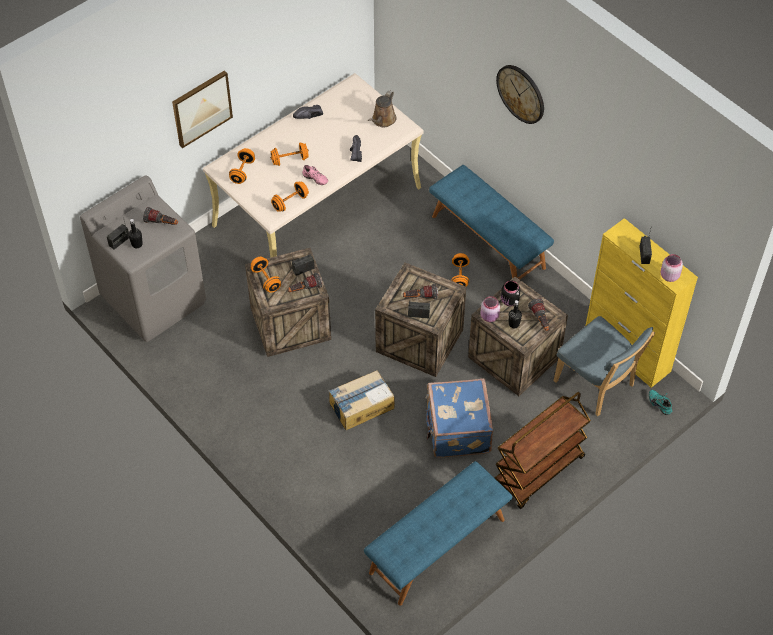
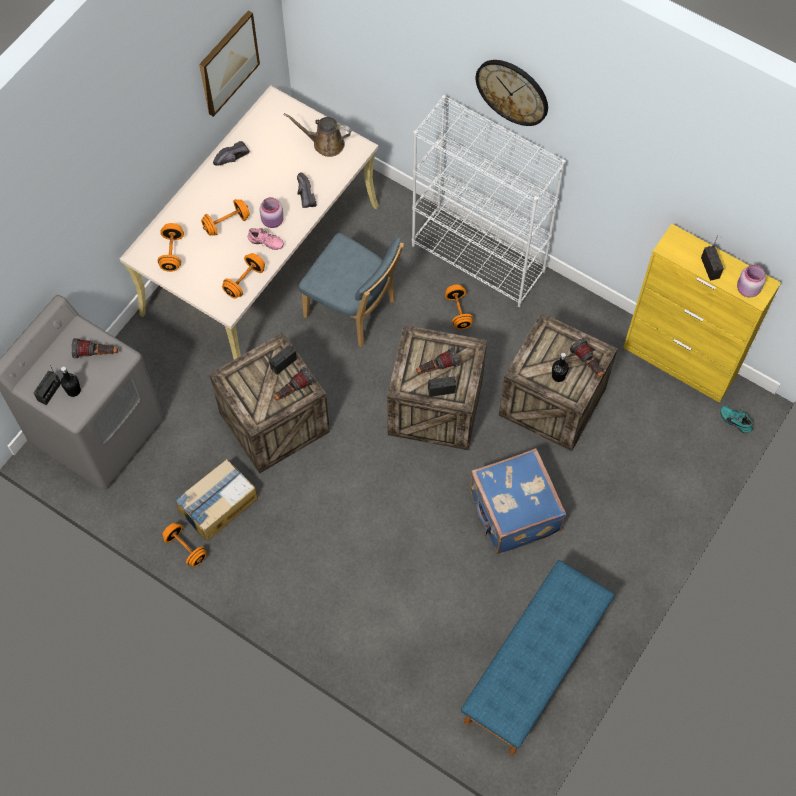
camera: 15 degrees left, 10 degrees up
(201, 108) = (107, 192): picture -> picture (228, 63)
(266, 280) = (242, 389): orange dumbbell -> orange dumbbell (186, 548)
(361, 405) = (391, 509): cardboard box -> cardboard box (217, 504)
(383, 120) = (325, 143): brown watering can -> brown watering can turned 90 degrees clockwise
(488, 241) = (479, 258): blue bench -> white bookcase
(490, 317) = (527, 373): pink jar -> pink jar (273, 221)
(509, 301) = (544, 347): black jar -> none
(538, 472) = (622, 542): brown cart -> none
(596, 385) = (657, 415): blue chair -> blue chair (353, 311)

